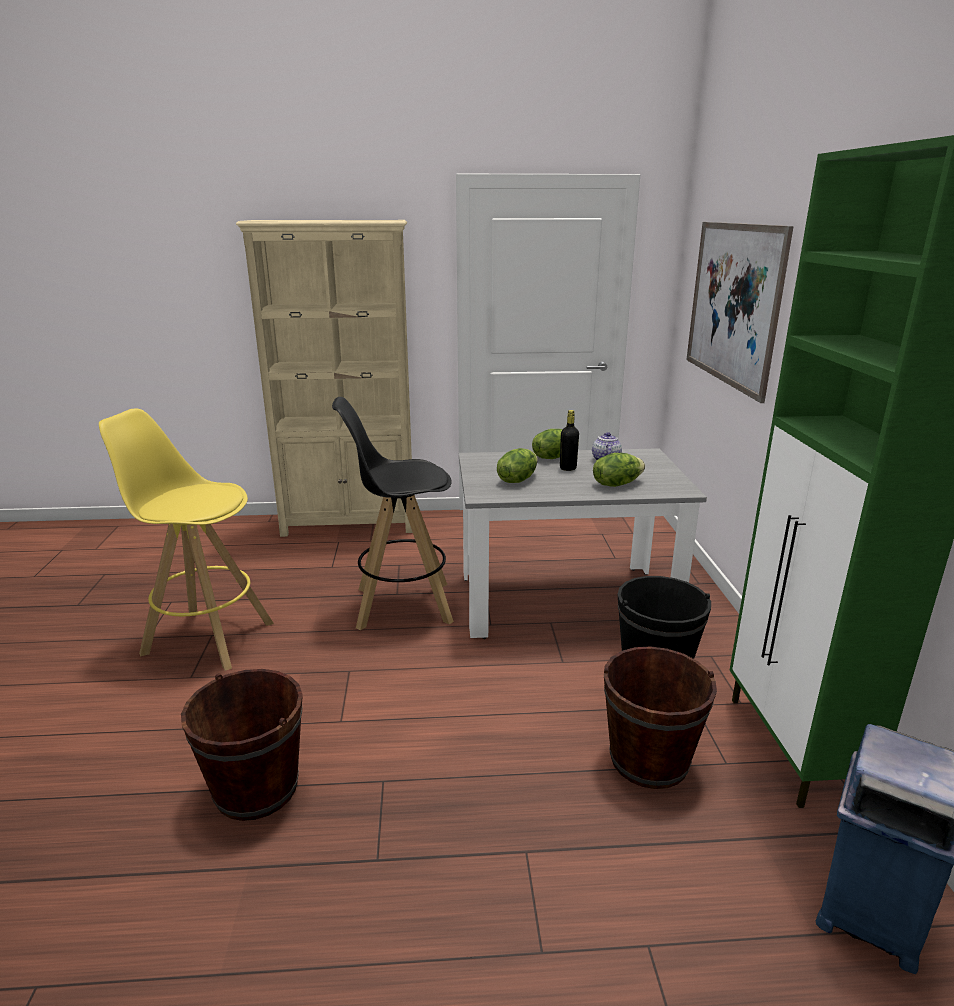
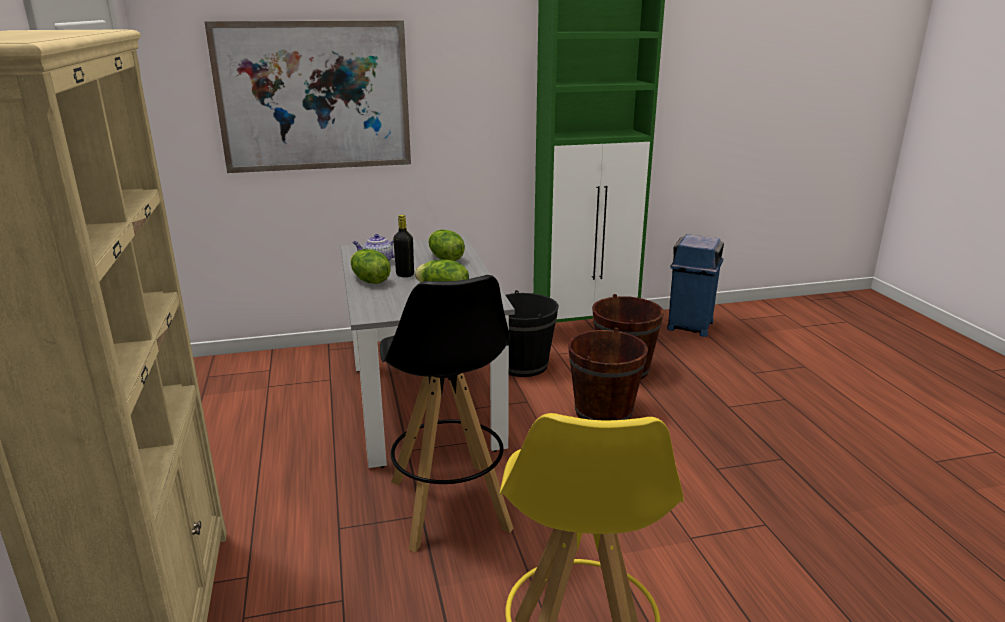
camera: 100 degrees left, 0 degrees up
(256, 788) = (776, 534): brown bucket -> brown bucket (603, 412)

